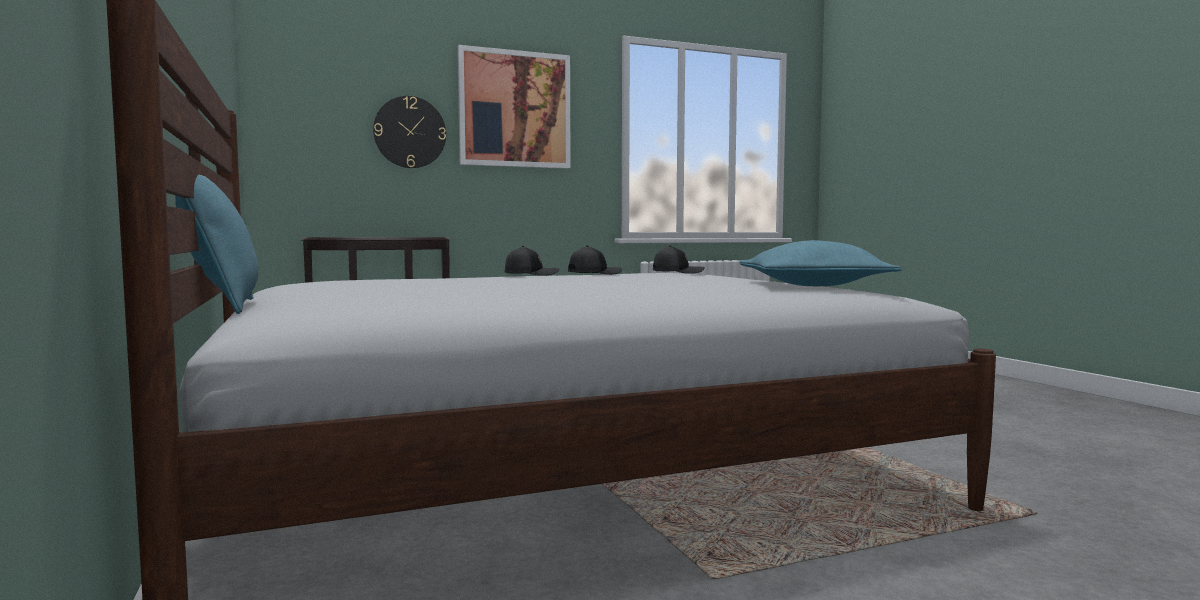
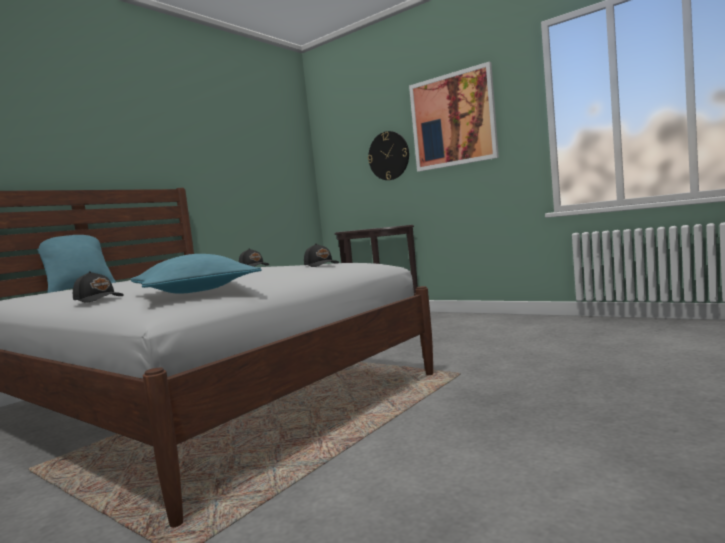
camera: 60 degrees right, 0 degrees up
(593, 274) = (272, 267): black cap -> black cap (99, 299)

